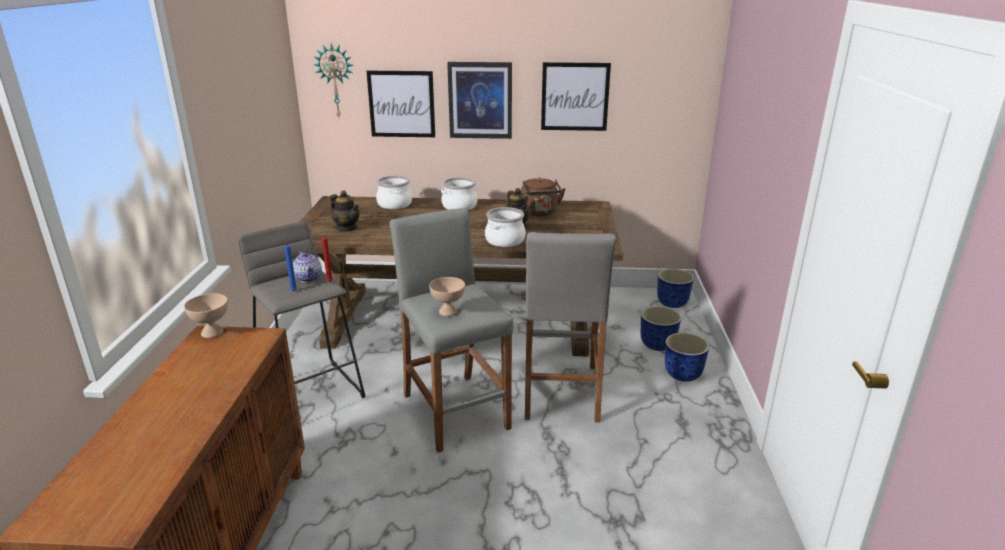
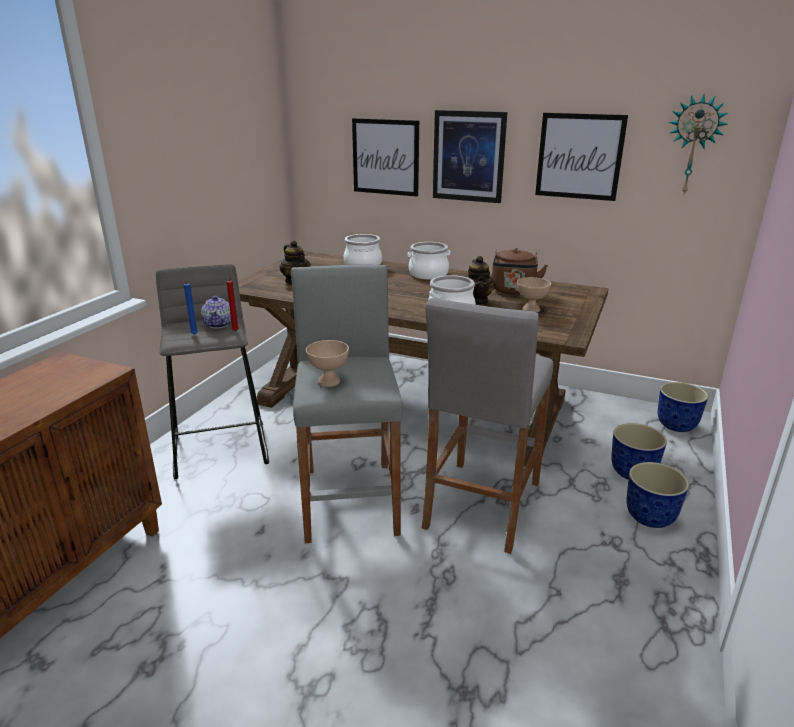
camera: 20 degrees right, 0 degrees up
(212, 332) = (66, 360): beige bowl -> beige bowl (531, 309)
(336, 81) = (322, 129): wall clock -> wall clock (693, 145)

